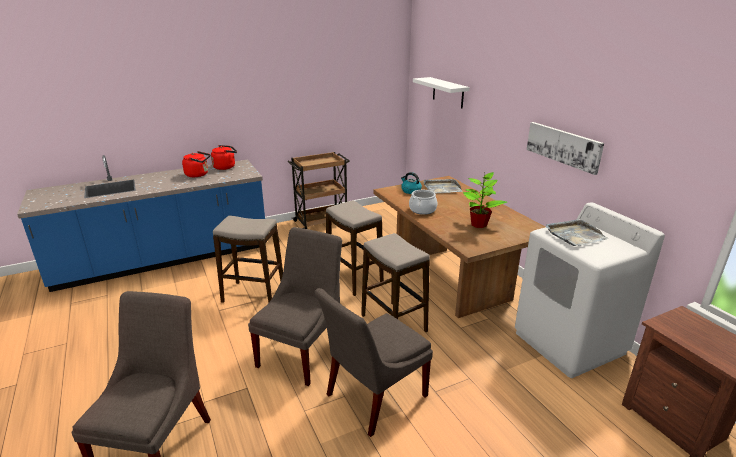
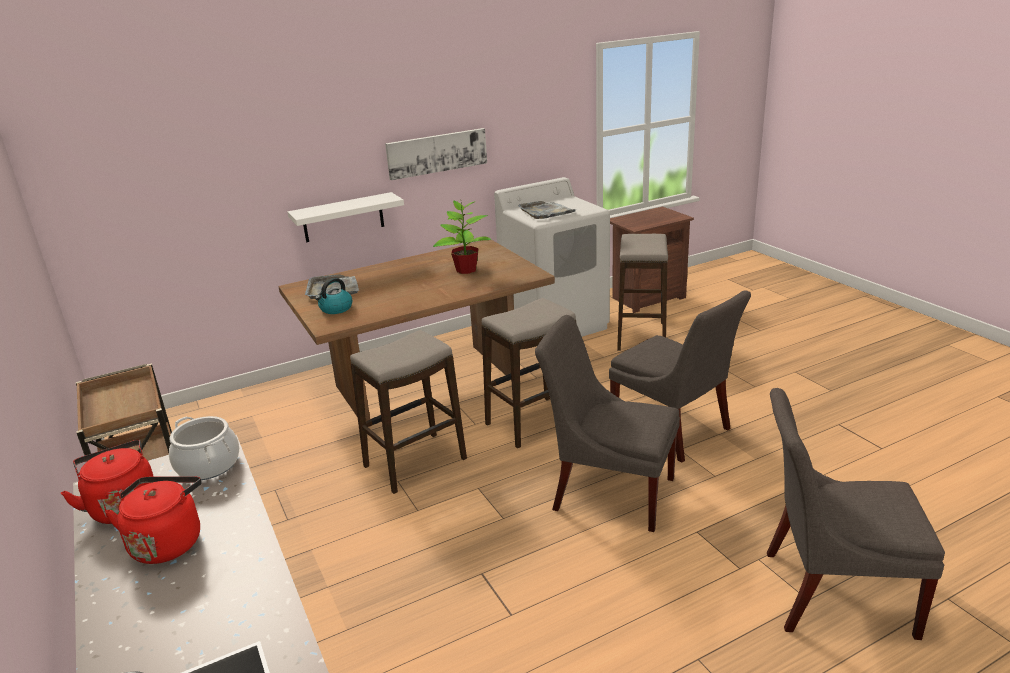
camera: 90 degrees left, 0 degrees up
(253, 295) = (458, 576): stool -> stool (641, 336)
(422, 210) = (415, 299): cooking pot -> cooking pot (208, 465)
(448, 92) = (181, 169): white shelf -> white shelf (343, 217)

